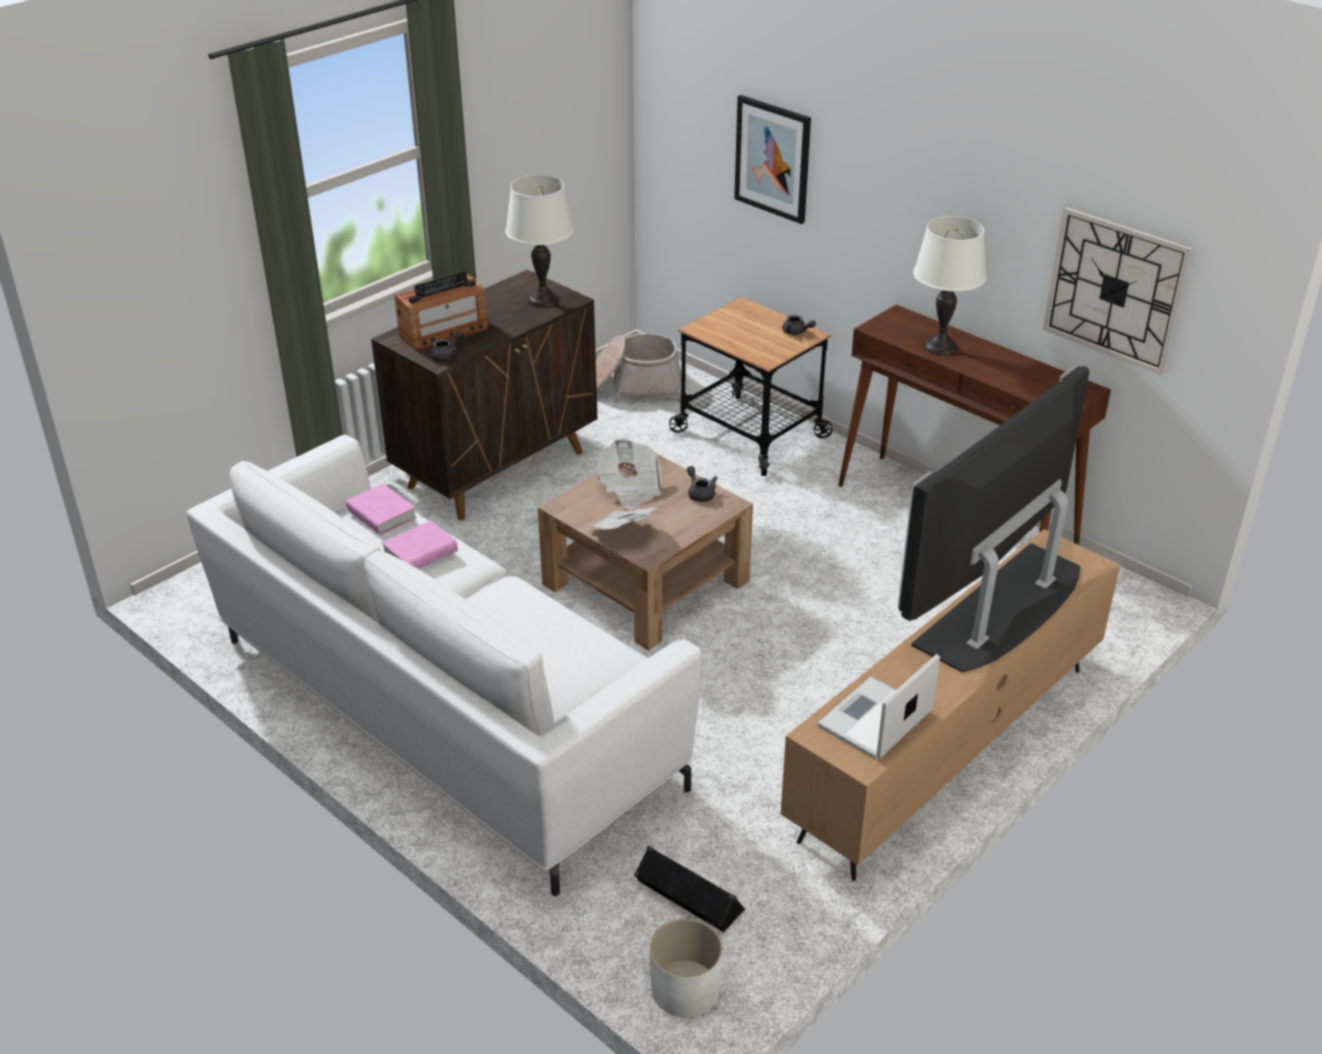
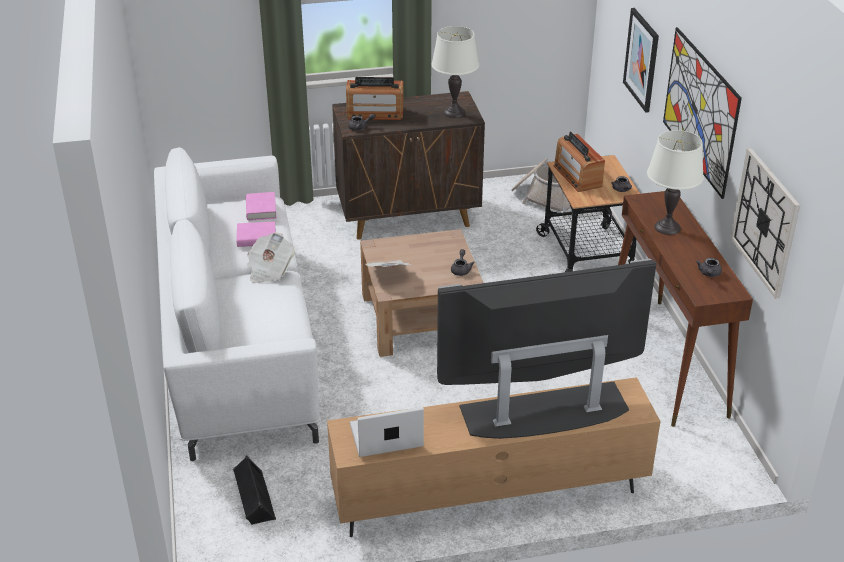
camera: 35 degrees right, 0 degrees up
(630, 489) = (423, 251): newspaper -> newspaper (269, 270)
(685, 988) = (202, 541): white planter -> none
(731, 333) = (577, 176): none -> radio
(934, 190) = (700, 110): none -> picture
(1040, 380) = (709, 274): none -> grey teapot

